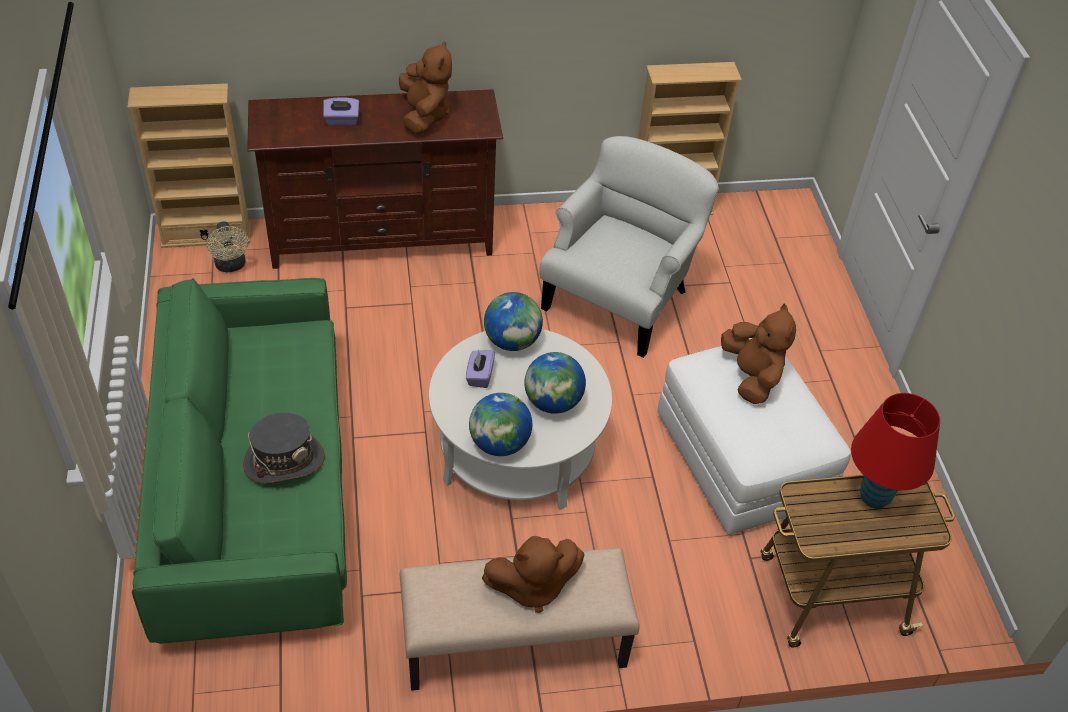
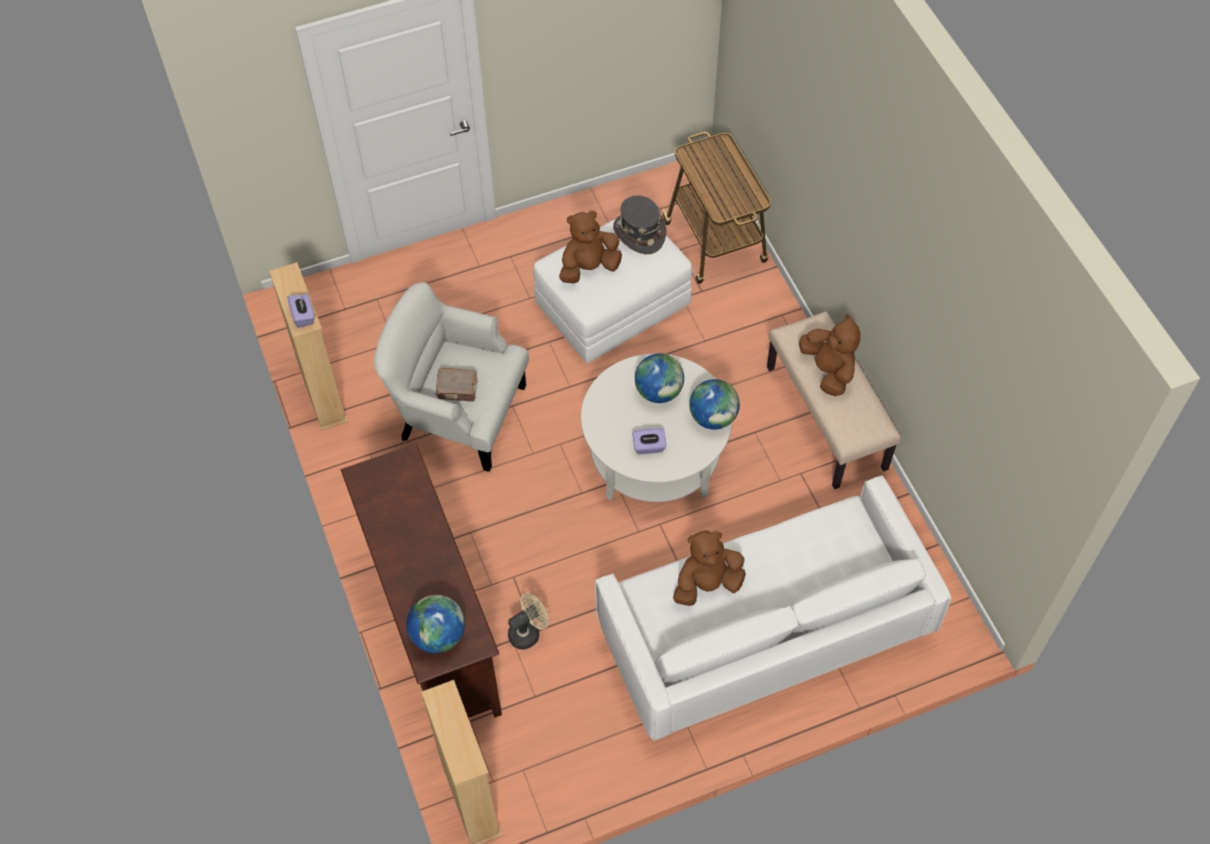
camera: 100 degrees left, 10 degrees up
(231, 266) = (509, 755): beige fan -> beige fan (528, 632)
(256, 490) = (763, 630): green sofa -> white sofa
(284, 461) = (778, 565): grey hat -> grey hat (639, 233)
(342, 121) = (430, 584): purple tissue box -> purple tissue box (303, 316)
(424, 115) = (401, 515): brown plush toy -> brown plush toy (707, 584)
(512, 341) = (603, 433): globe -> globe (438, 635)
(606, 241) = (458, 389): none -> brown book
(874, 497) = (706, 172): red table lamp -> none

